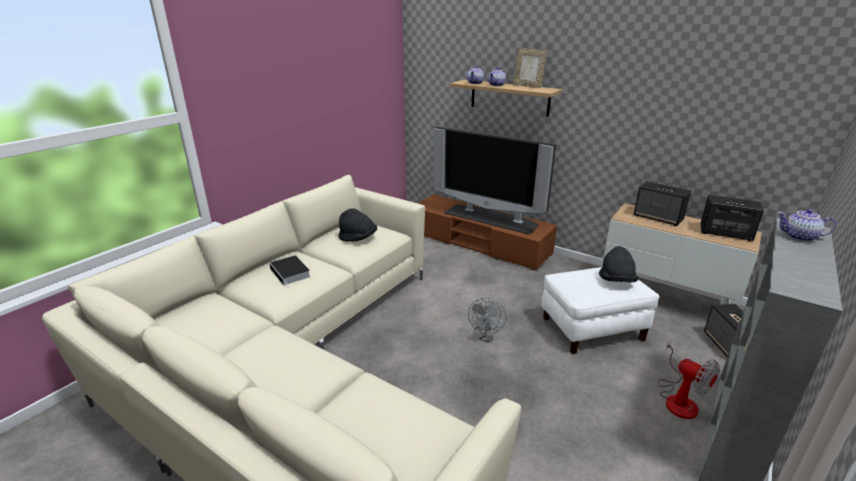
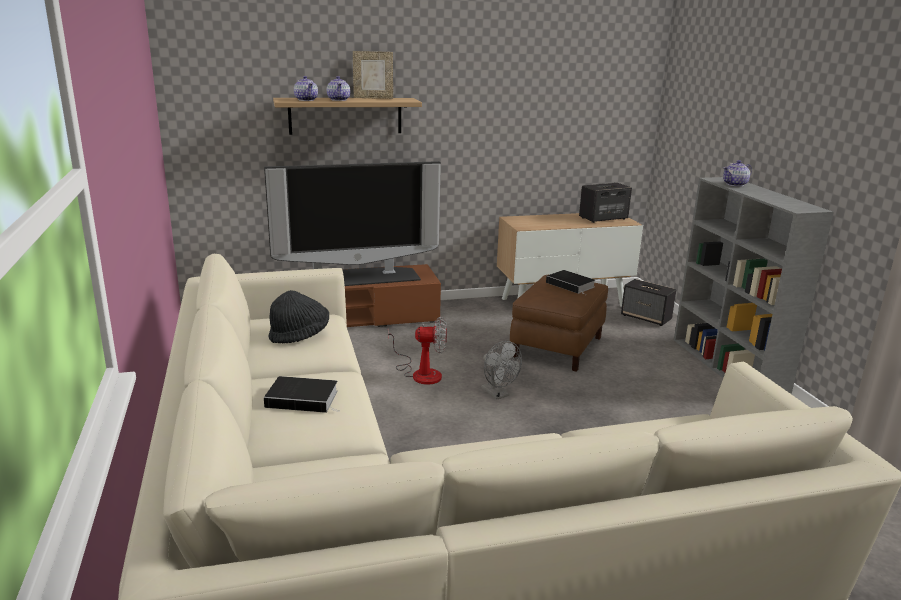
camera: 50 degrees left, 5 degrees down
(592, 328) = (557, 346): white ottoman -> brown ottoman
(616, 281) = (571, 285): black hat -> book
(658, 218) = (545, 220): speaker -> none
(678, 399) = (676, 364): fan -> fan (420, 373)

